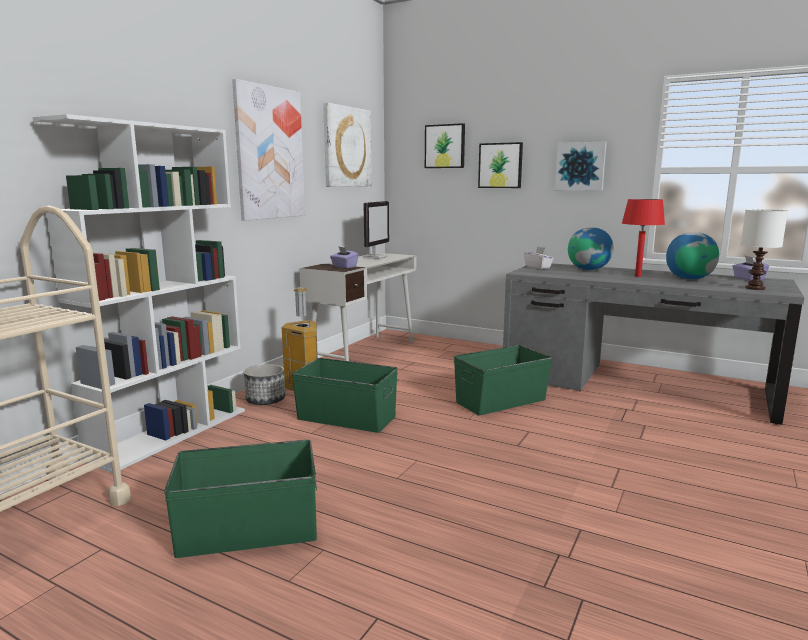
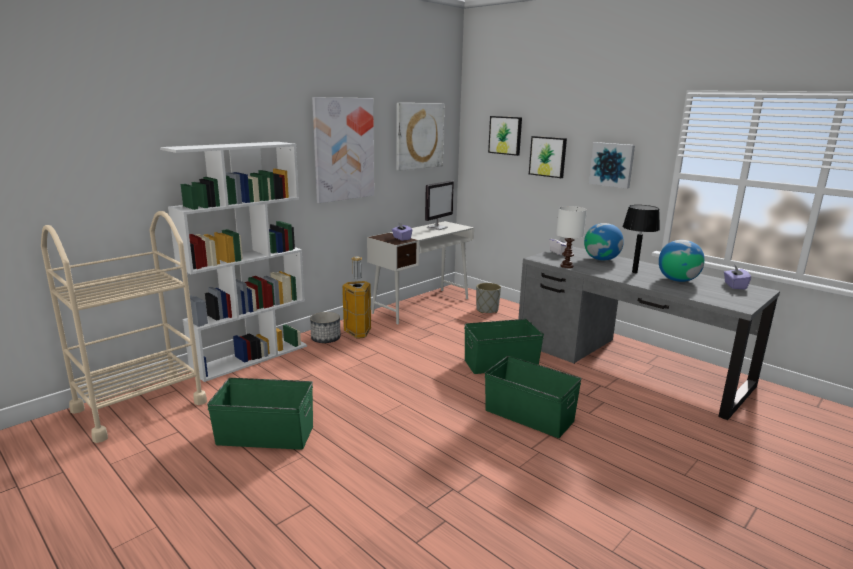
camera: 15 degrees right, 5 degrees up
(346, 417) = (374, 361): green storage box -> green storage box (529, 415)
(443, 350) = (487, 310): none -> grey planter
(637, 276) = (634, 272): red table lamp -> black table lamp
(755, 288) = (722, 298): white table lamp -> white table lamp (567, 266)

